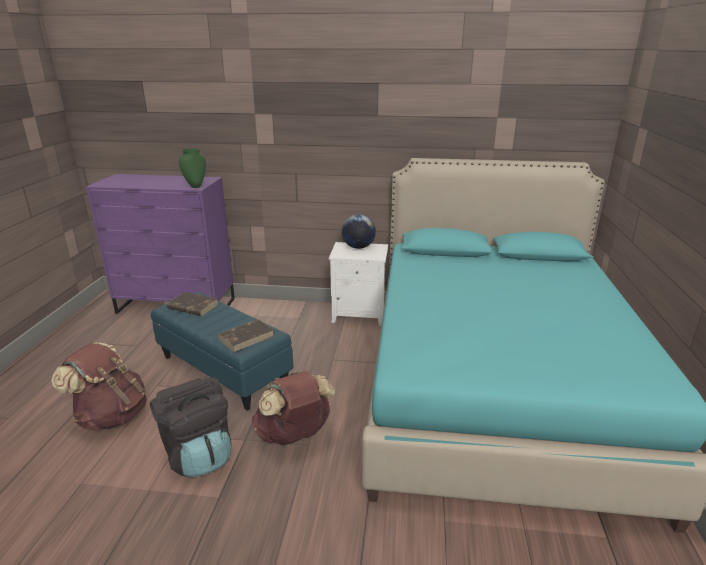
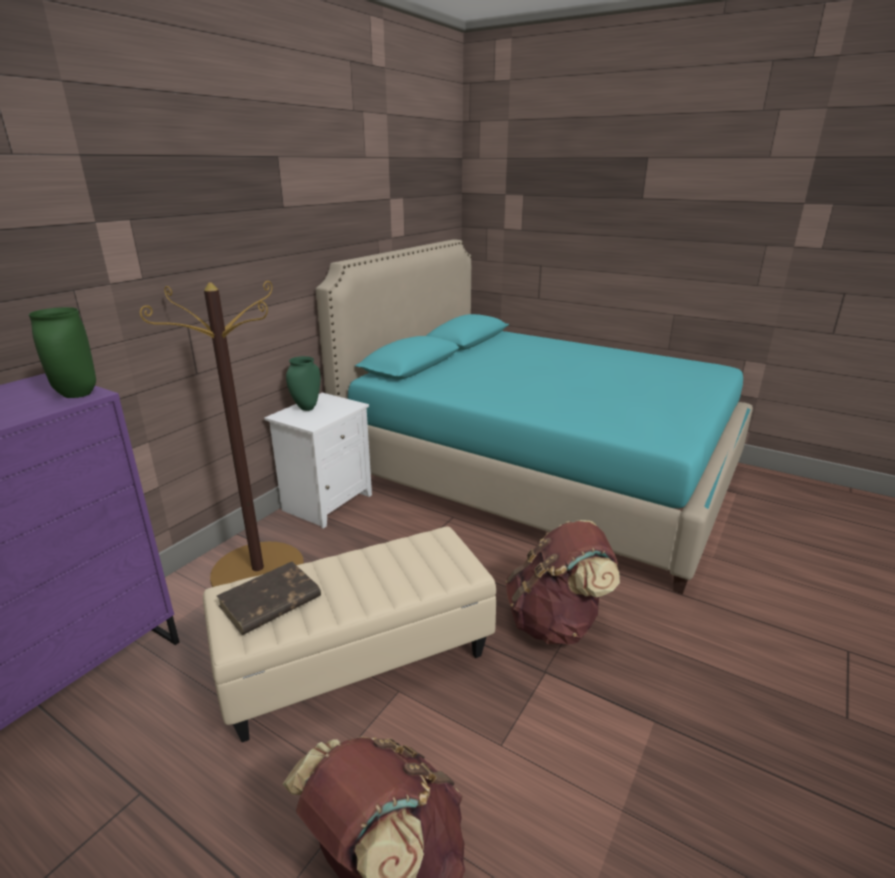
camera: 65 degrees left, 0 degrees up
(198, 455) = (559, 731): black backpack -> none
(222, 372) = (358, 666): blue ottoman -> beige ottoman
(246, 337) = (433, 560): brown book -> none
(280, 318) = (258, 571): none -> brown clothes rack
(358, 247) = (307, 408): globe -> green vase

